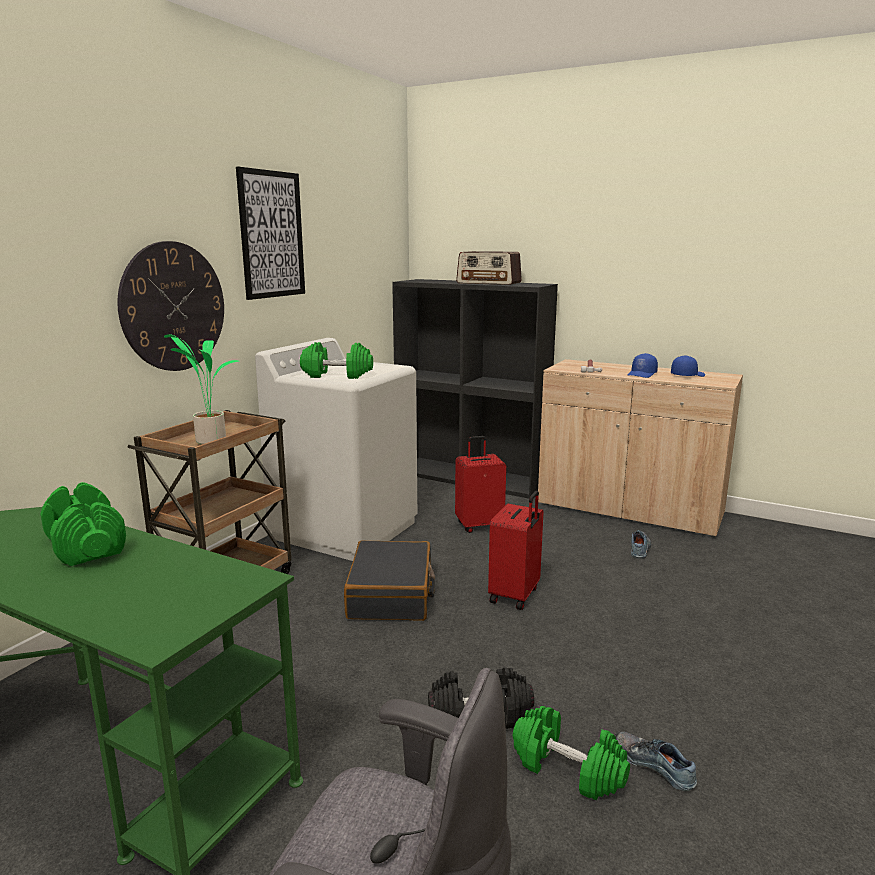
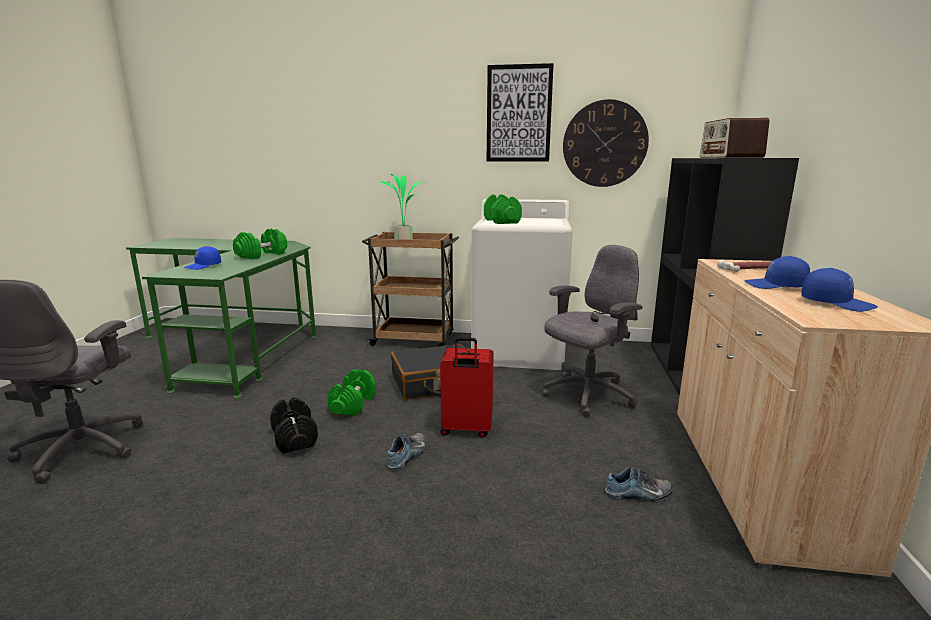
camera: 70 degrees right, 0 degrees up
(128, 599) = (203, 266): none -> blue cap
(173, 307) = (424, 160): wall clock -> wall clock (604, 144)
(479, 525) = (587, 395): red suitcase -> grey office chair
(568, 769) = (237, 479): green dumbbell -> green dumbbell (353, 404)
(654, 764) = (237, 519): shoe -> shoe (408, 455)

